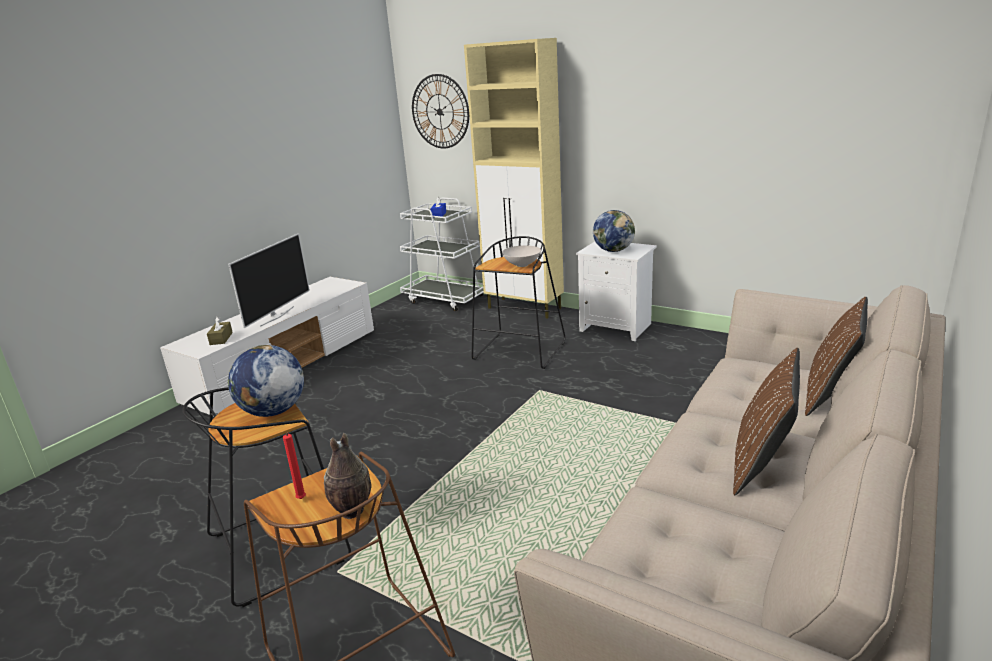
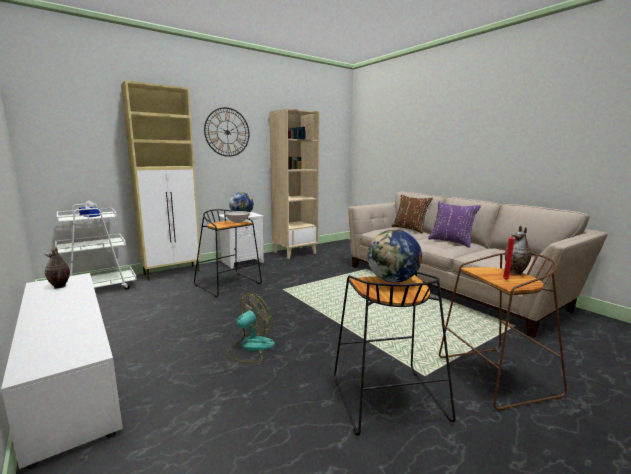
camera: 70 degrees left, 10 degrees down
(221, 338) = (76, 342): brown tissue box -> none
(276, 316) = (79, 310): television -> none
(325, 288) = (59, 286): none -> vase
(359, 425) = (250, 347): none -> fan
(440, 111) = (68, 132): wall clock -> wall clock (227, 132)
(724, 346) = (295, 252): none -> beige bookcase
(762, 464) = (451, 242): brown pillow -> purple pillow

